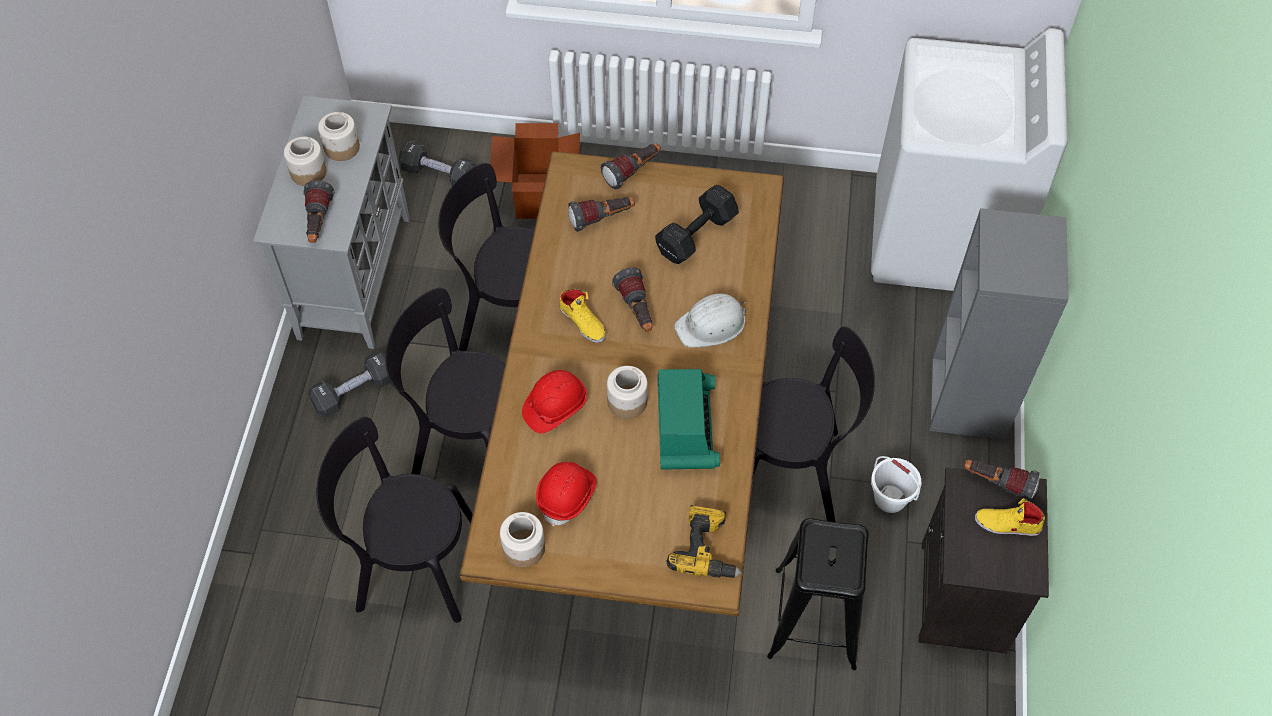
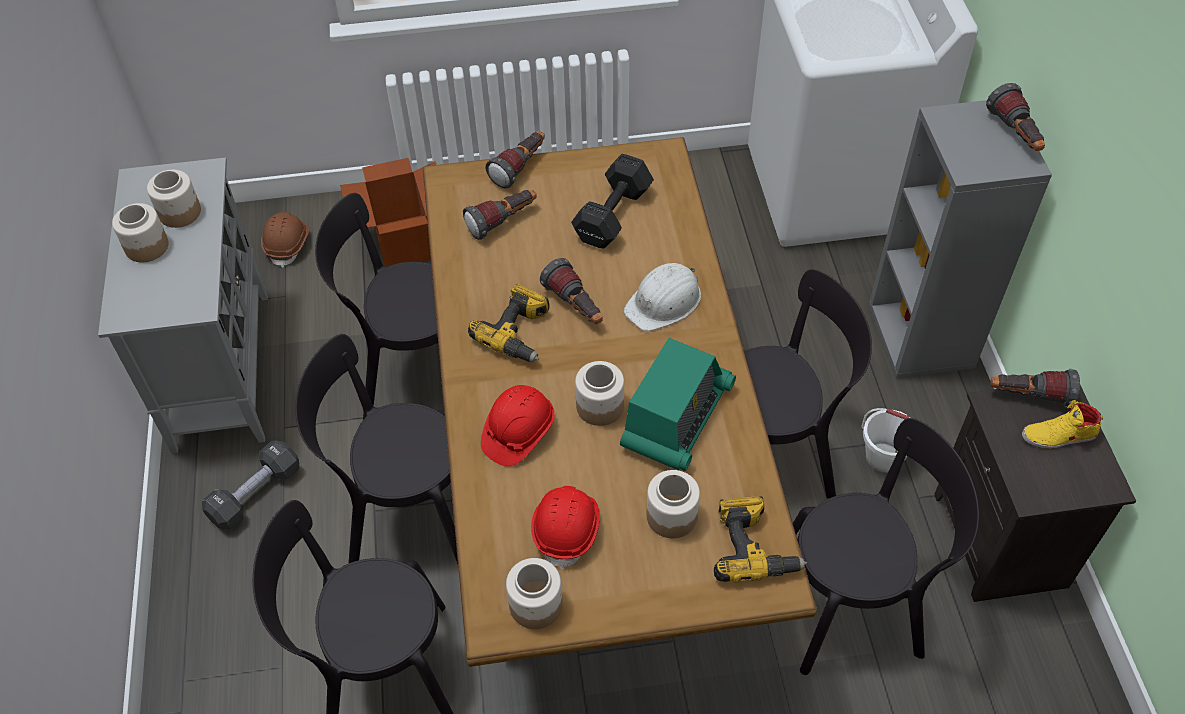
camera: 15 degrees left, 5 degrees down
(318, 223) = (174, 297): flashlight -> flashlight (1015, 135)
(439, 175) = (288, 245): black dumbbell -> brown hard hat
(583, 322) = (519, 333): yellow shoe -> power drill
(652, 506) = (671, 515): none -> jar
(685, 427) = (676, 417): radio -> radio turned 45 degrees clockwise
(815, 617) = (854, 605): black stool -> black chair

